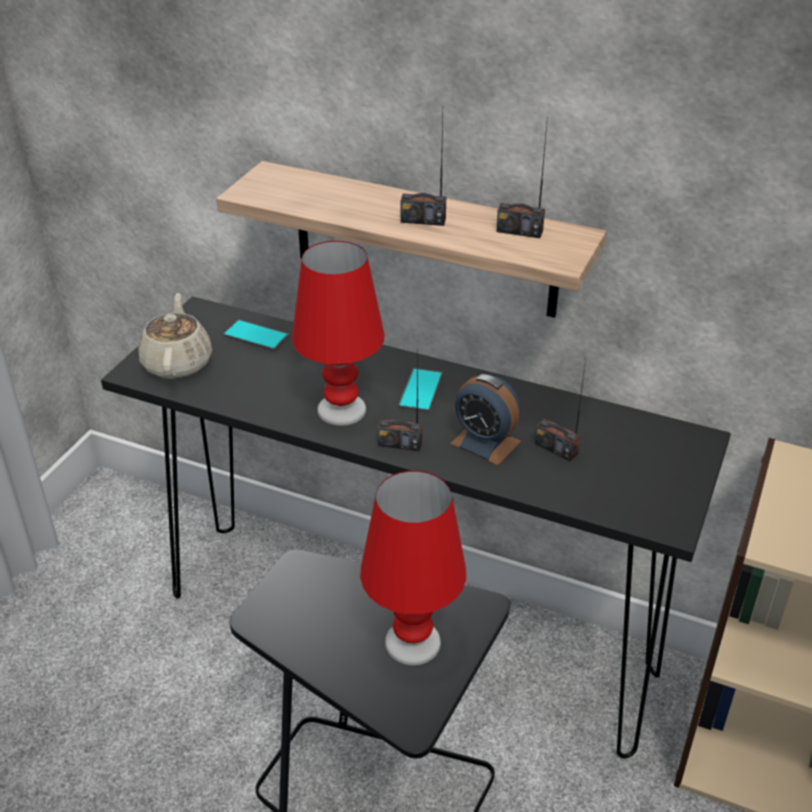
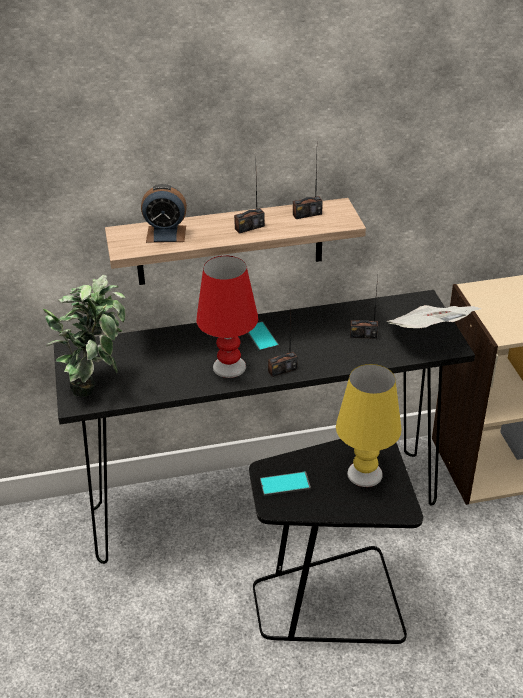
camera: 35 degrees left, 0 degrees up
(178, 363) = (97, 385): beige teapot -> potted plant
(256, 336) = (127, 348): phone -> phone (285, 484)
(412, 641) = (364, 473): red table lamp -> yellow table lamp
(485, 442) = (325, 348): alarm clock -> alarm clock (166, 234)
(654, 491) = (430, 334): none -> newspaper

